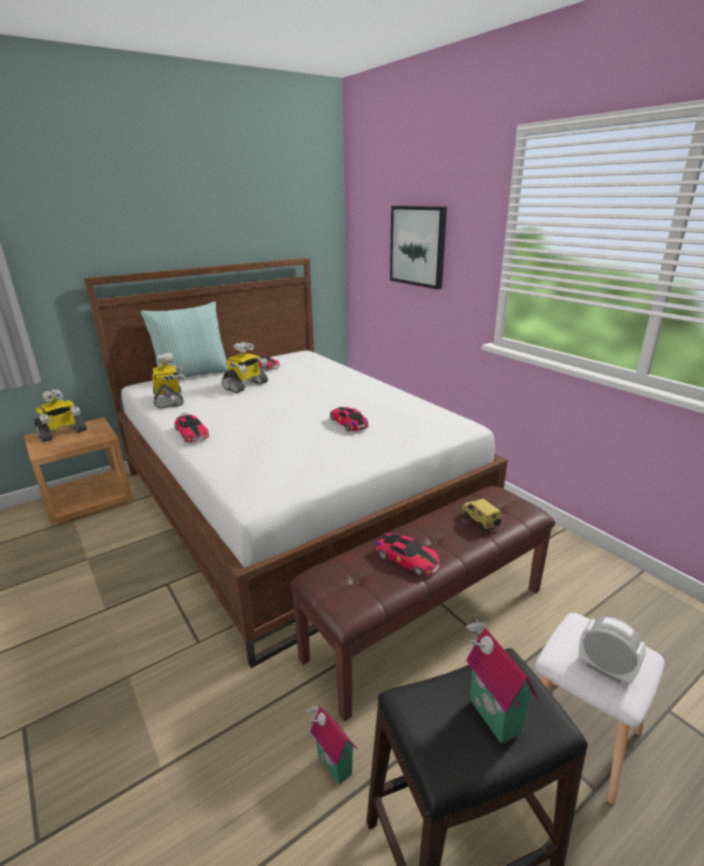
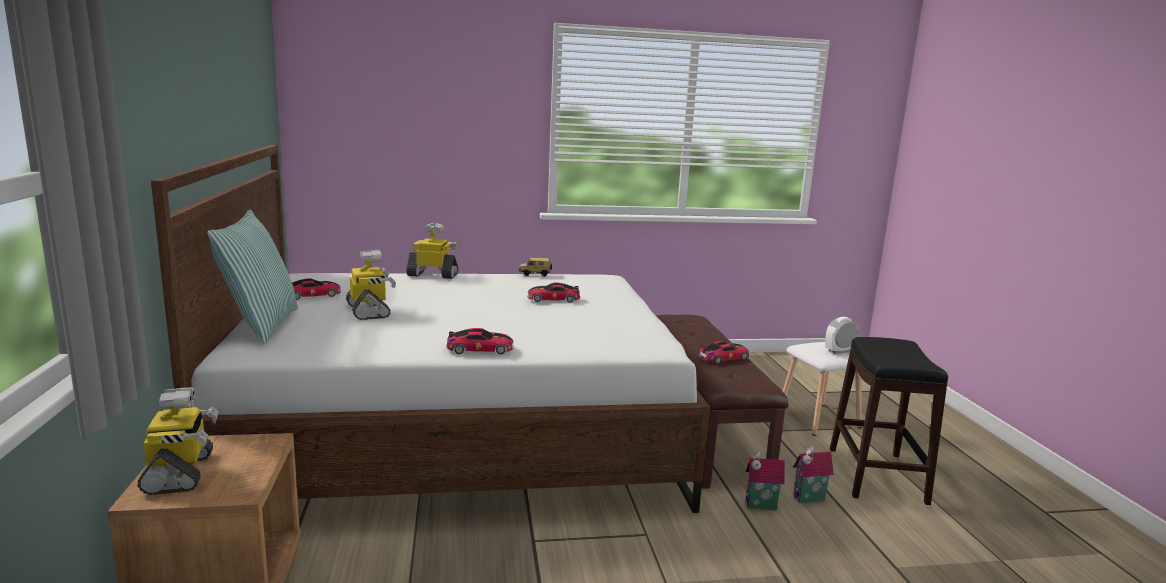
camera: 65 degrees left, 10 degrees down
(170, 400) = (342, 346): toy robot -> toy robot (433, 275)
(418, 246) = (432, 126): picture -> none
(479, 522) = (697, 330): toy car -> toy car (535, 275)
(490, 717) = (901, 351): toy house -> toy house (761, 507)

